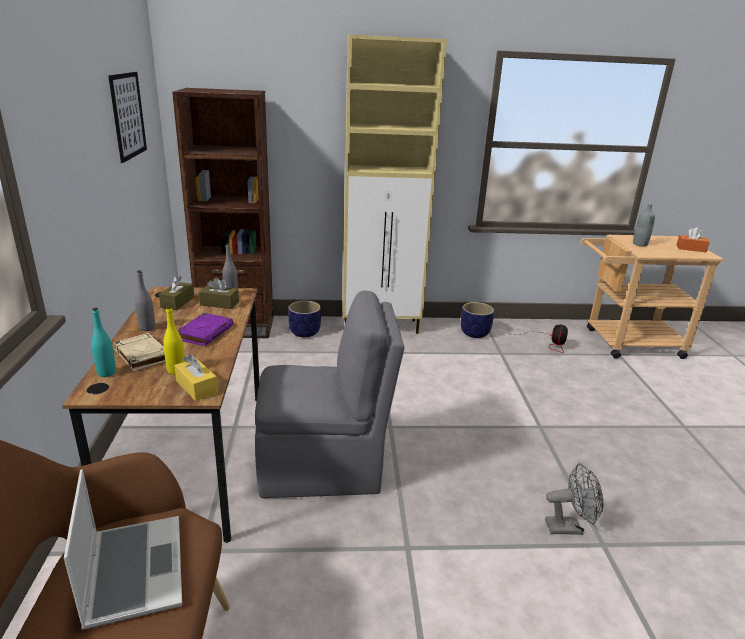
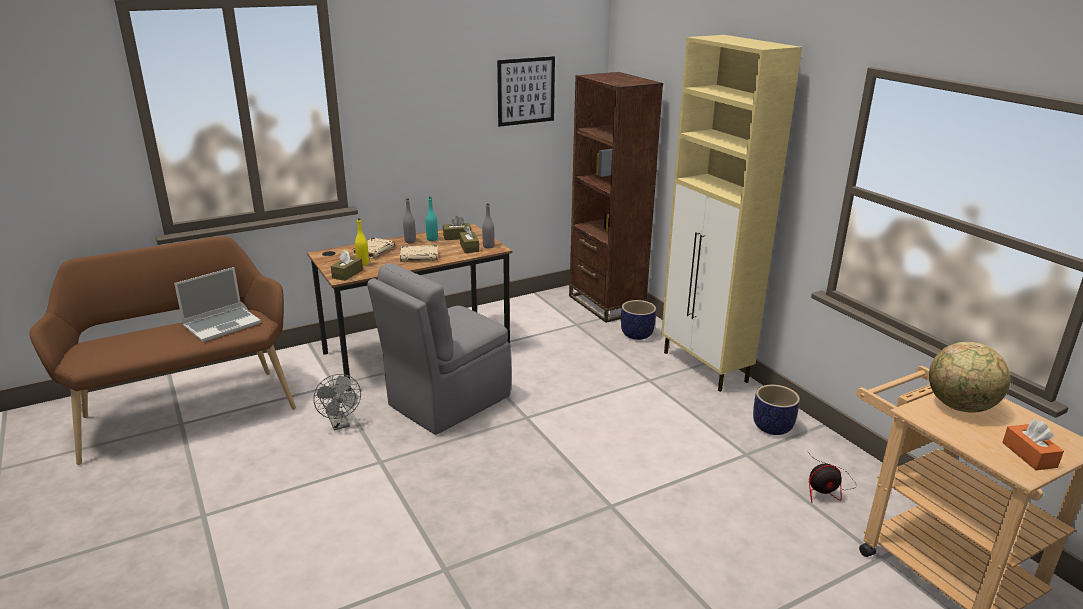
camera: 65 degrees right, 0 degrees up
(106, 373) = (346, 250): turquoise bottle -> turquoise bottle (432, 239)
(196, 387) = (347, 274): yellow tissue box -> brown tissue box
(205, 332) = (419, 256): purple book -> beige book
(324, 466) = (446, 402): grey chair -> grey chair turned 75 degrees clockwise
(569, 527) = (456, 545): grey fan -> grey fan (340, 424)
(640, 244) = (960, 407): grey bottle -> globe

